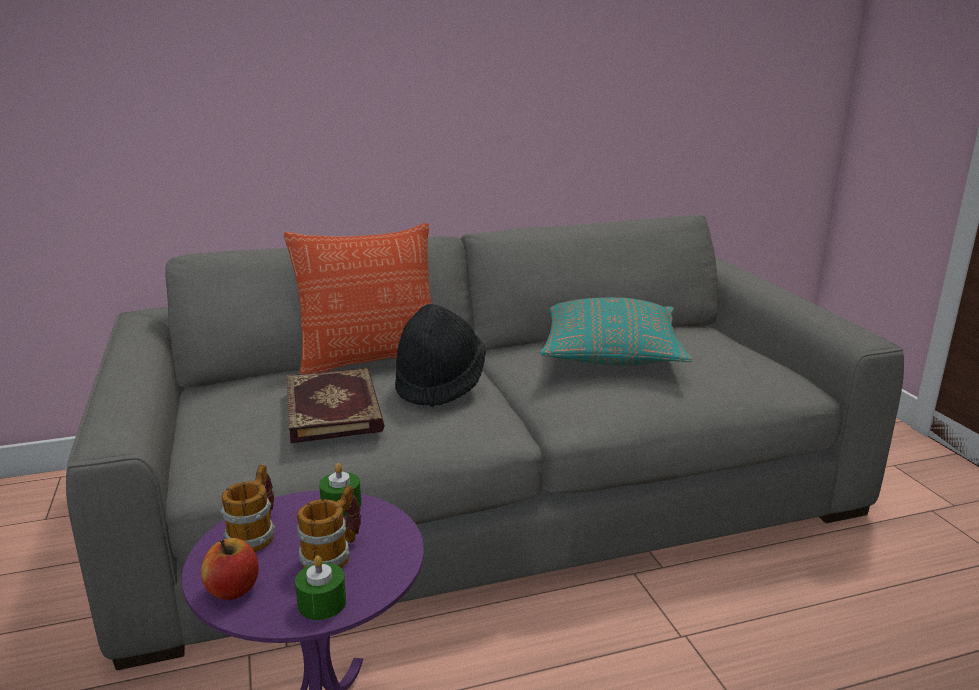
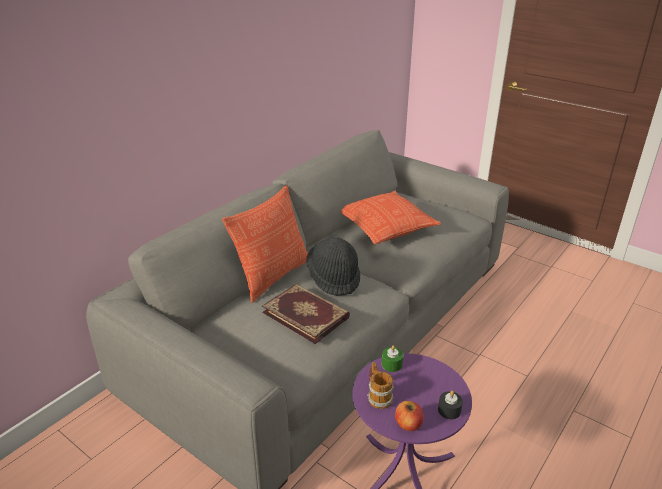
camera: 35 degrees left, 10 degrees up
(322, 603) = (449, 410): green candle -> black candle
(333, 554) = (422, 388): mug -> none
(610, 354) = (385, 228): turquoise pillow -> orange pillow

